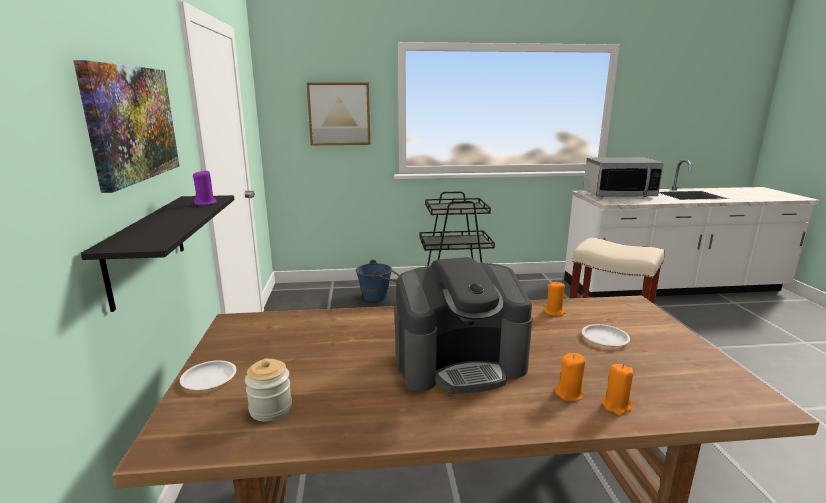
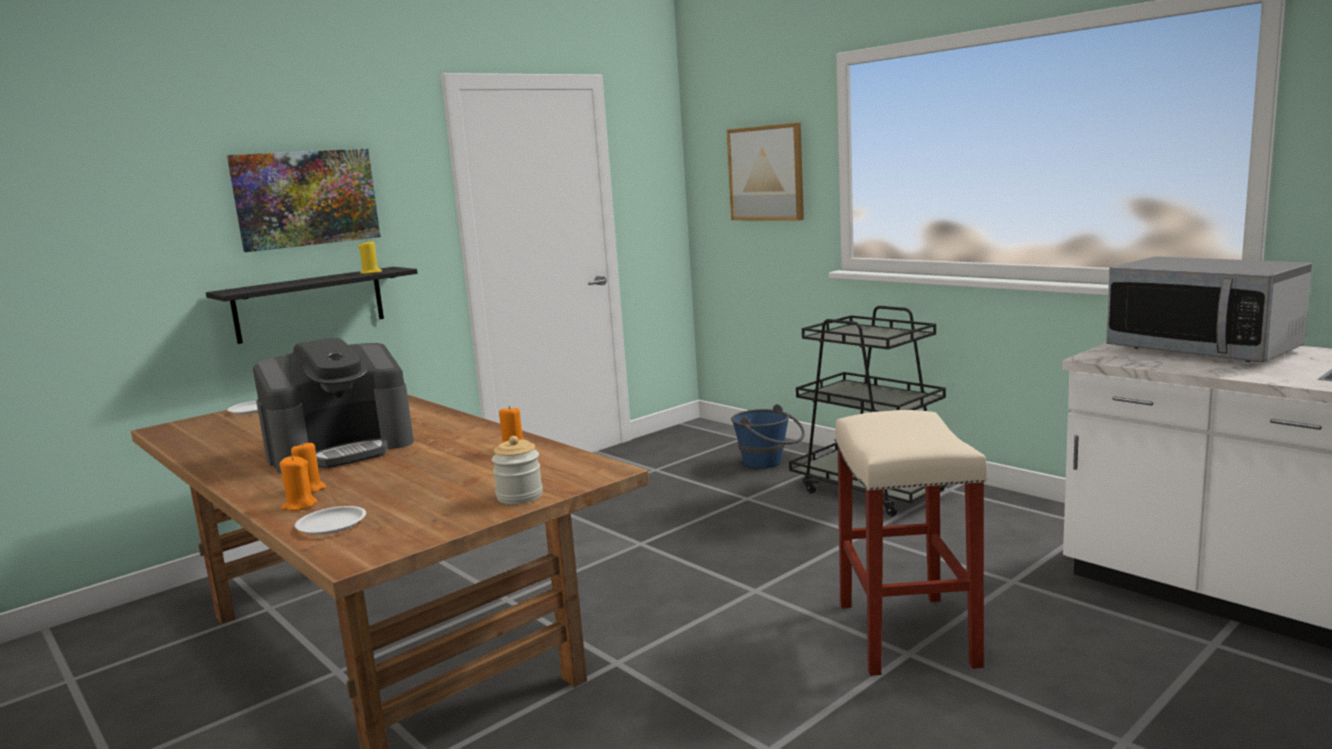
camera: 55 degrees right, 5 degrees down
(206, 203) = (371, 272): purple candle -> yellow candle
(270, 409) = (220, 431): jar -> jar (519, 496)
(460, 362) = (341, 449): coffee machine -> coffee machine turned 75 degrees counterclockwise
(605, 338) = (462, 478): white plate -> white plate (332, 525)

